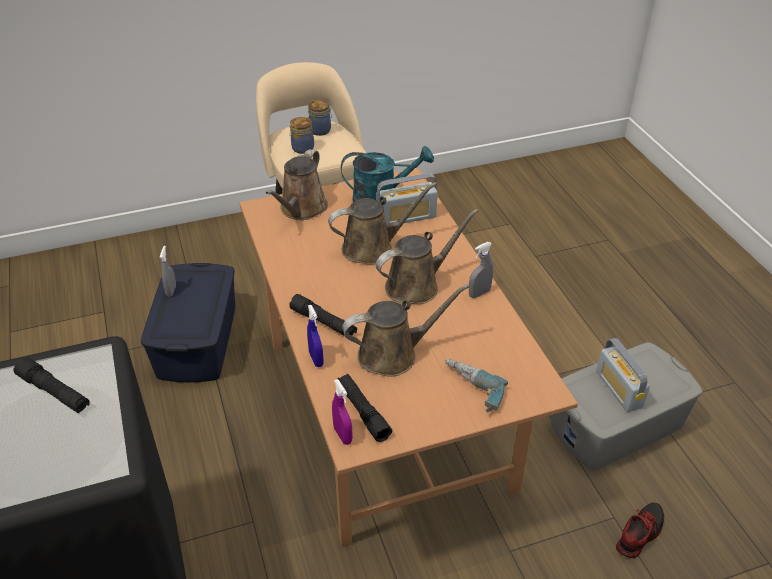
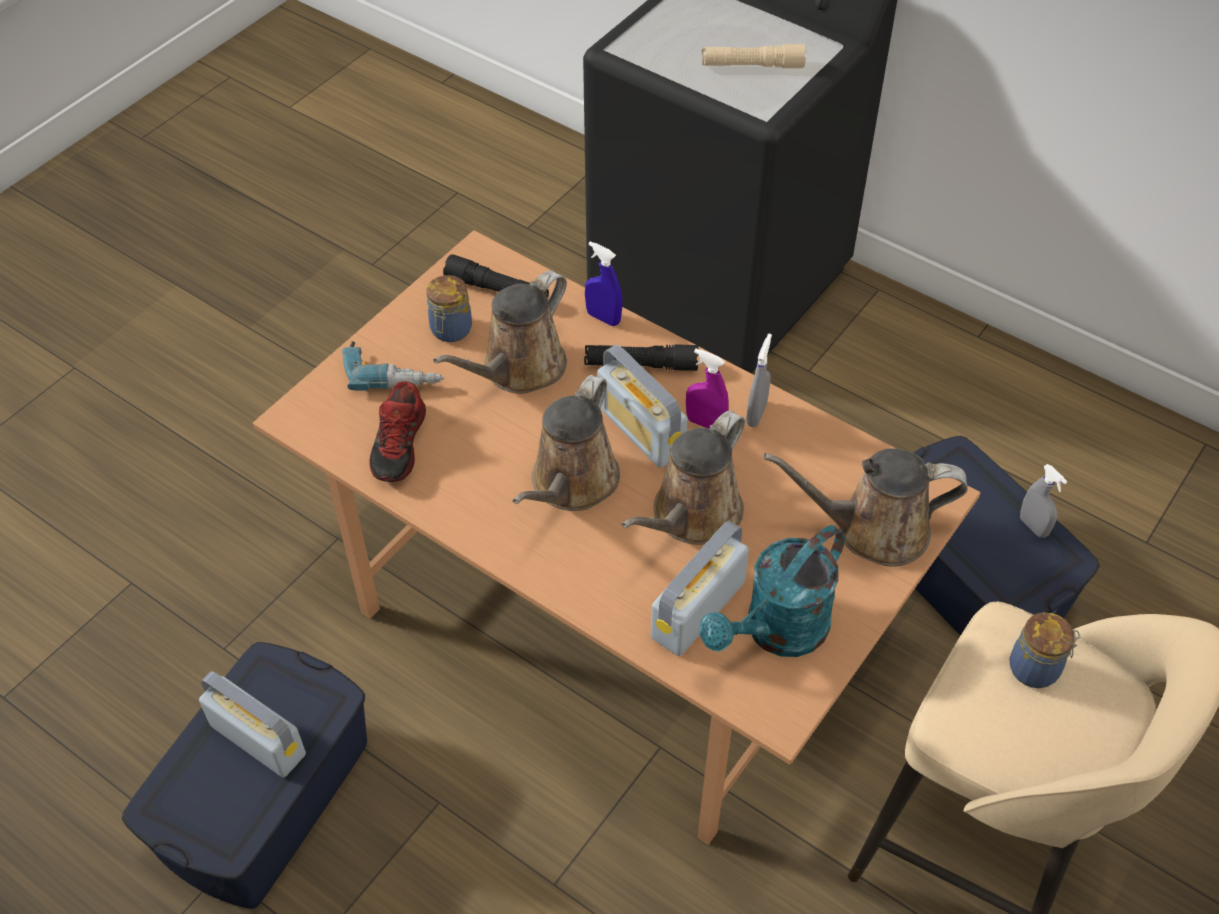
camera: 145 degrees right, 10 degrees up
(54, 392) = (752, 66): black flashlight -> beige flashlight
(301, 209) = (872, 530): brown watering can -> brown watering can turned 75 degrees counterclockwise
(321, 130) = (1065, 746): jar -> jar (450, 330)
(342, 435) = (497, 259): purple spray bottle -> purple spray bottle (705, 423)
(358, 292) = (641, 430): none -> radio
(479, 293) = (473, 518): grey spray bottle -> grey spray bottle (756, 414)
(617, 426) = (264, 799): grey storage box -> blue storage box
(639, 533) = (185, 644): shoe -> shoe (400, 444)

